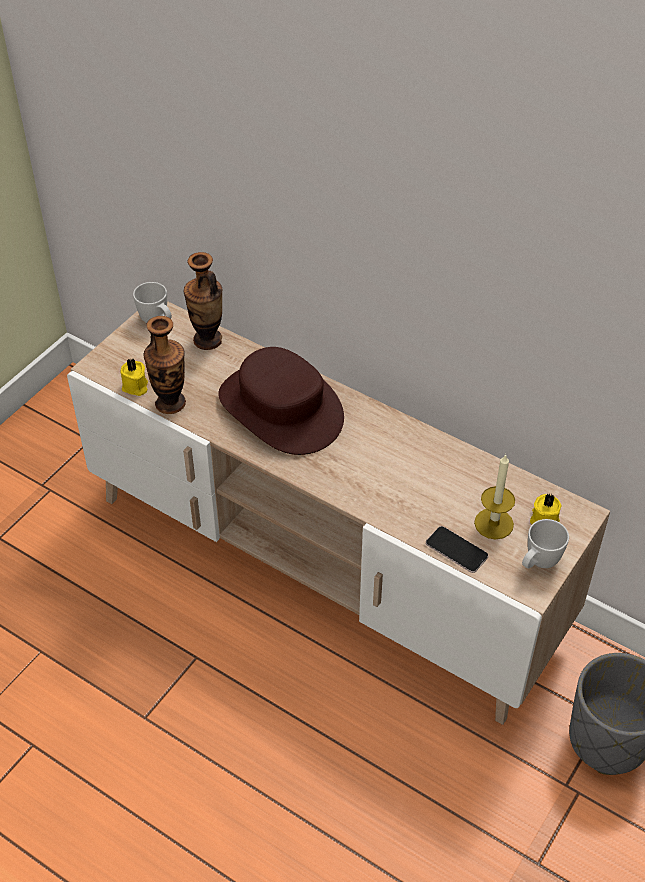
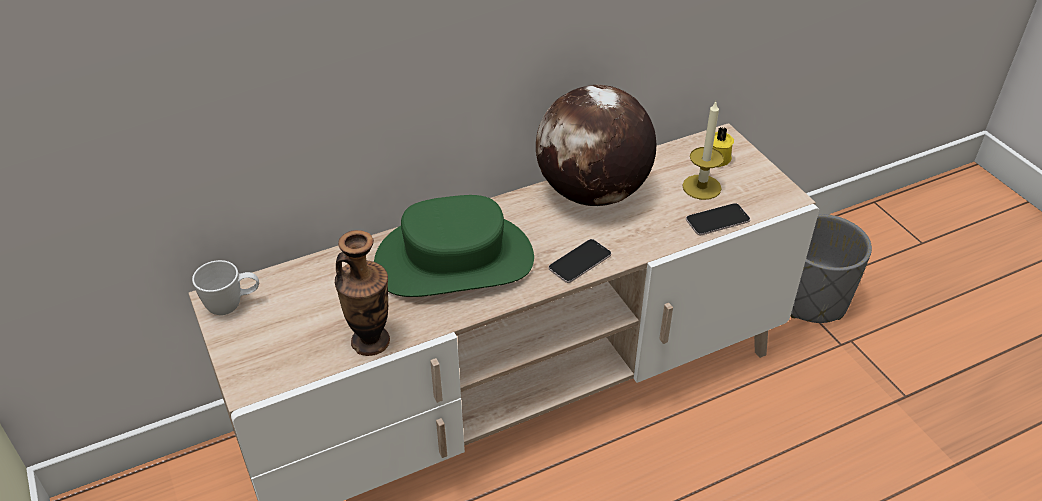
camera: 60 degrees left, 5 degrees down
(135, 387) = (317, 362): yellow candle -> none
(207, 340) = (304, 276): vase -> none
(281, 408) = (454, 260): brown hat -> green hat
(334, 480) = (580, 261): none -> phone
(424, 455) = (592, 193): none -> globe
(538, 563) = (761, 181): white mug -> none

